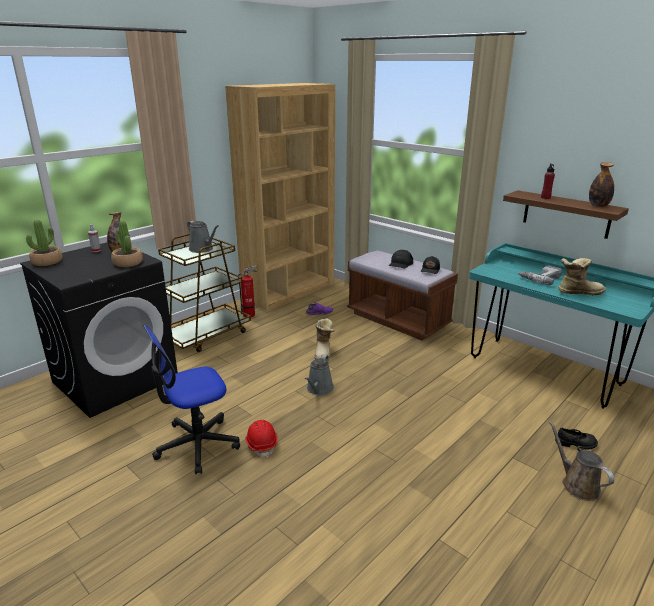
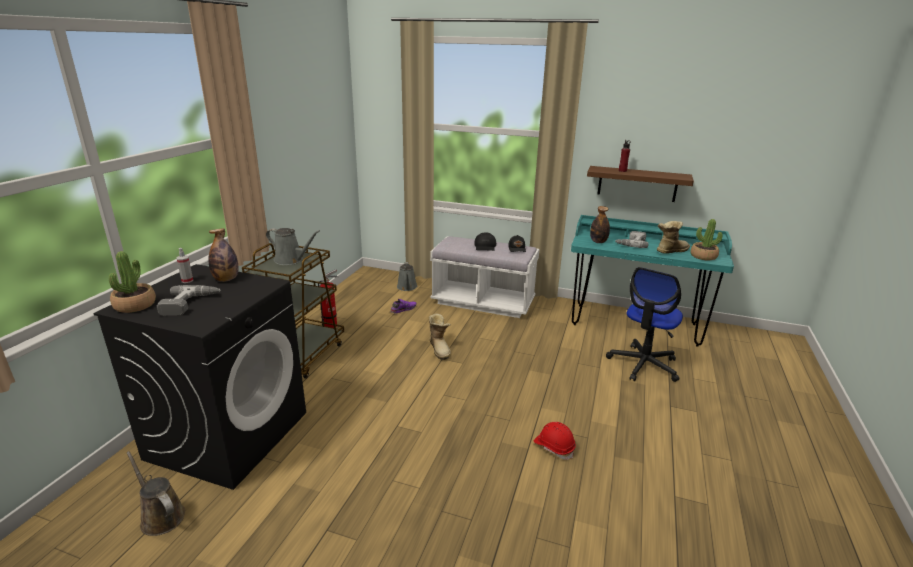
camera: 25 degrees left, 0 degrees up
(79, 266) = (190, 304): none -> power drill
(128, 263) = (250, 289): potted plant -> potted plant (703, 256)
(197, 444) = (389, 480): office chair -> office chair (643, 364)
(261, 444) = (456, 459): red hard hat -> red hard hat (554, 447)
(289, 291) = (353, 292): brown bookcase -> none
(319, 389) = (466, 387): grey watering can -> grey watering can (407, 287)
(398, 320) = (483, 302): brown bench -> white bench
(576, 443) = (703, 381): black shoe -> none
(577, 484) = (729, 414): brown watering can -> brown watering can (161, 516)
(598, 205) = (669, 174): bottle -> bottle (598, 242)

